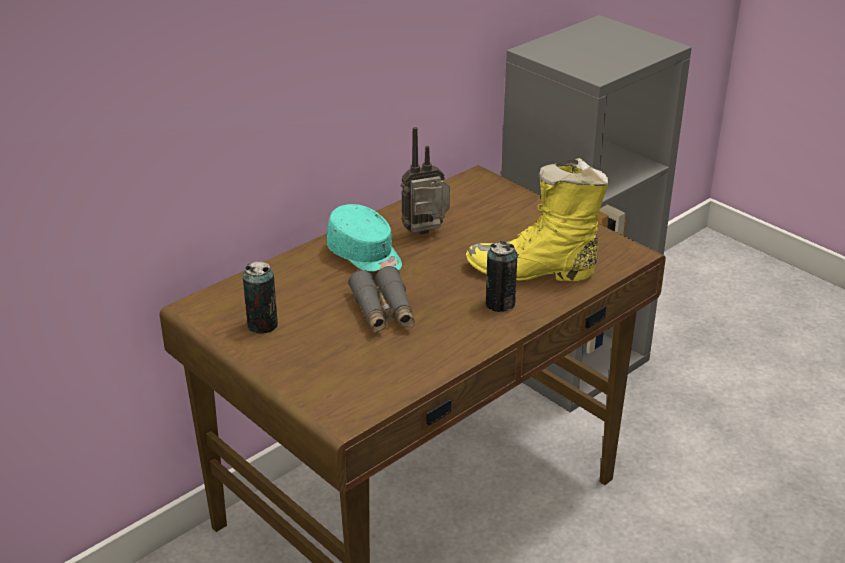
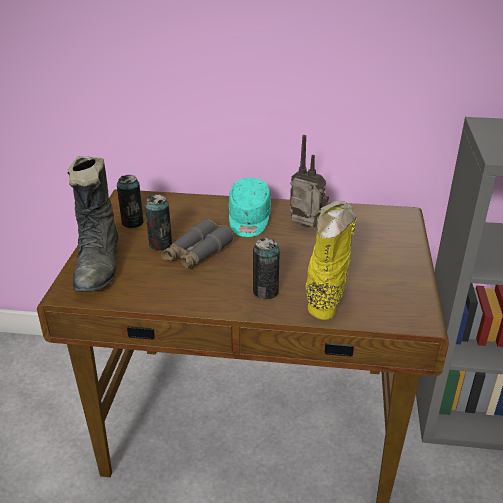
camera: 50 degrees right, 0 degrees up
(320, 379) = (99, 265): none -> black boot
(335, 326) = (160, 244): none -> can
(533, 272) = (325, 287): yellow boot -> yellow boot turned 45 degrees clockwise

